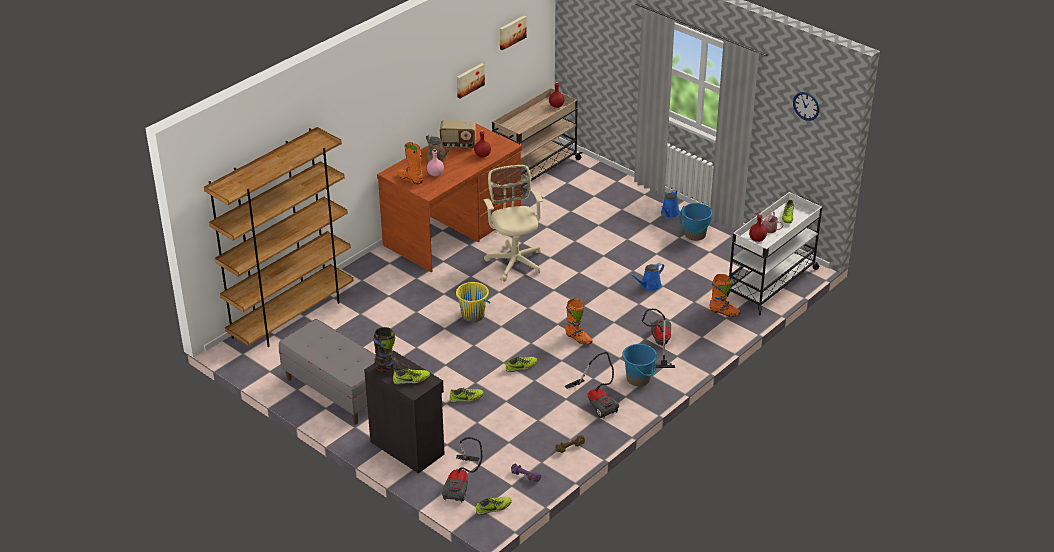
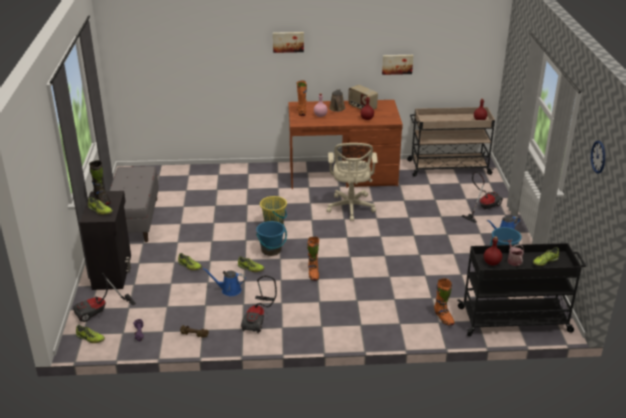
camera: 45 degrees right, 5 degrees down
(292, 316) = (182, 172): brown bookcase -> none
(511, 32) = (451, 40): picture -> picture (288, 41)
(514, 260) = (351, 208): beige office chair -> beige office chair turned 150 degrees clockwise
(638, 379) = (309, 322): blue bucket -> blue bucket (271, 250)
(649, 286) = (415, 270): blue watering can -> blue watering can (229, 290)
(659, 344) = (360, 309): vacuum cleaner -> vacuum cleaner (483, 208)
(771, 282) = (515, 320): white cart -> black cart

